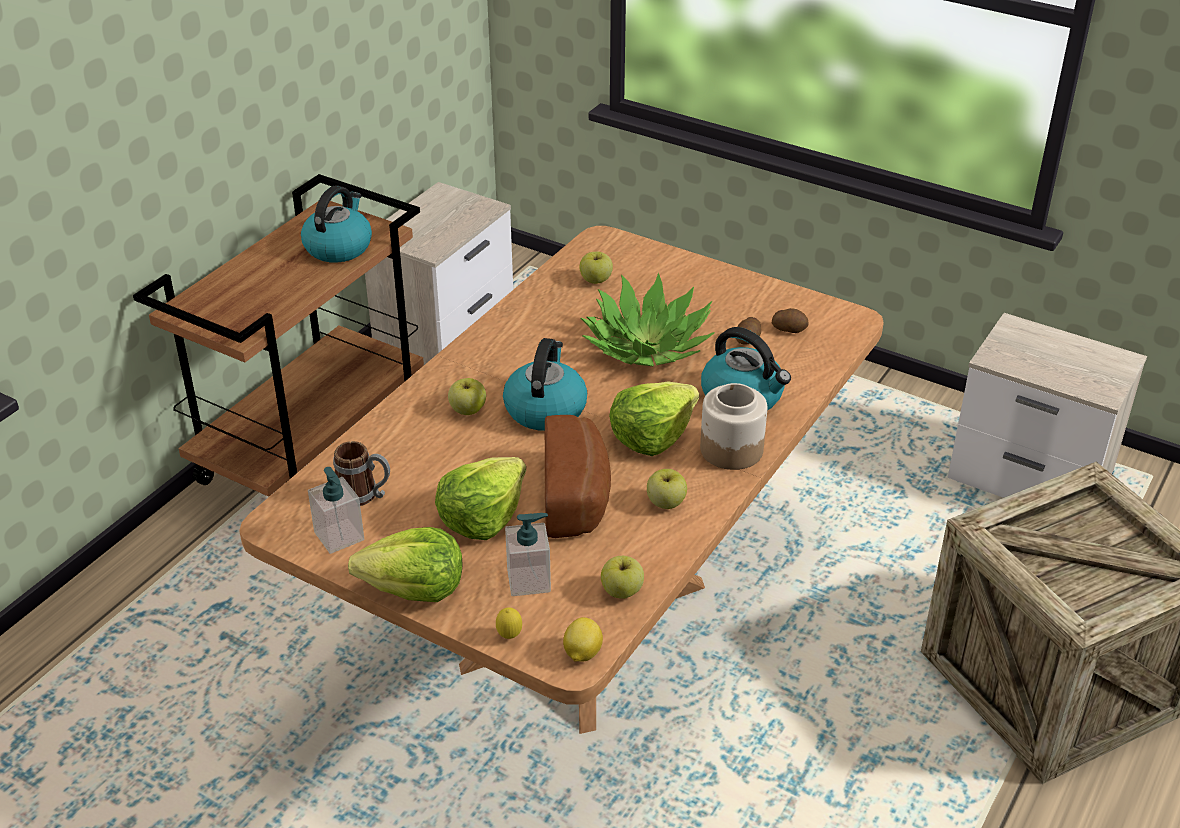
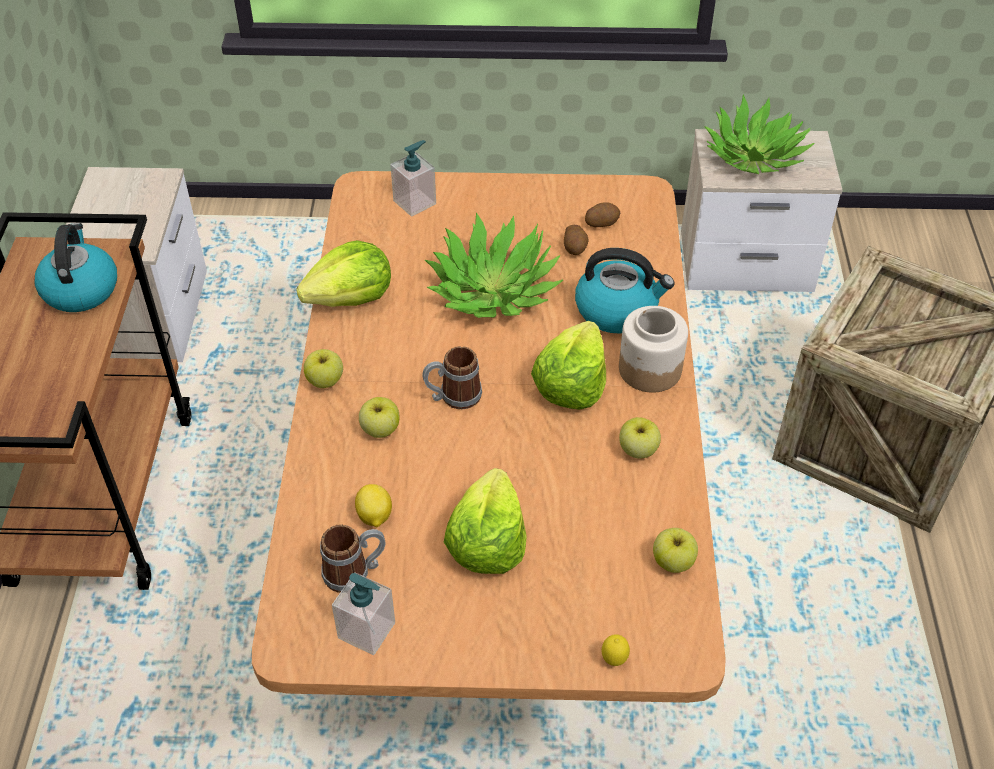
camera: 30 degrees left, 10 degrees up
(414, 589) = (487, 654): lettuce -> lettuce (351, 298)
(529, 580) = (584, 591): soap dispenser -> soap dispenser (415, 202)
(545, 409) = (453, 397): kettle -> mug
(577, 496) = (556, 478): bread -> none
(582, 653) = (690, 645): lemon -> lemon (374, 517)
(596, 280) = (390, 236): apple -> apple (325, 381)
(1046, 353) = (754, 156): none -> potted plant

